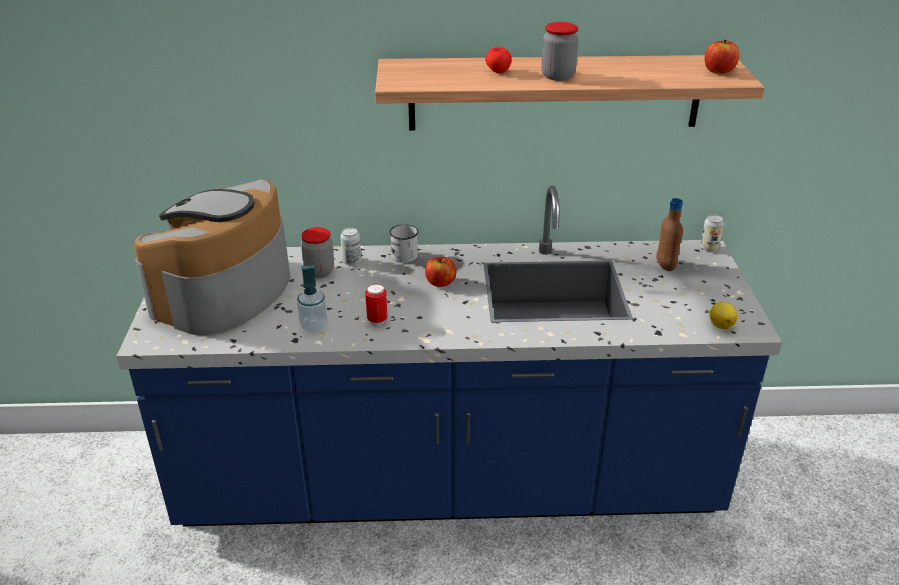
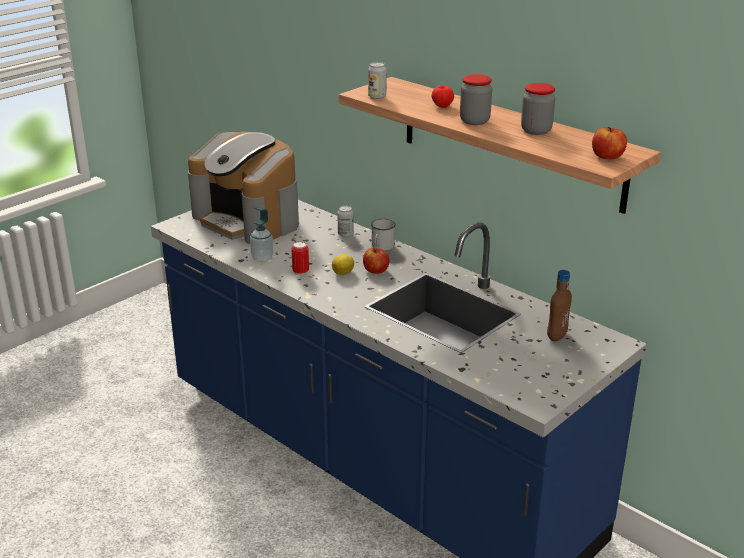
camera: 45 degrees right, 5 degrees down
(224, 293) = (248, 219): coffee machine -> coffee machine turned 120 degrees counterclockwise
(319, 271) = (317, 231): jar -> jar (536, 130)
(709, 248) = (620, 343): can -> can (377, 97)
(720, 325) = (518, 389): lemon -> lemon (343, 273)

